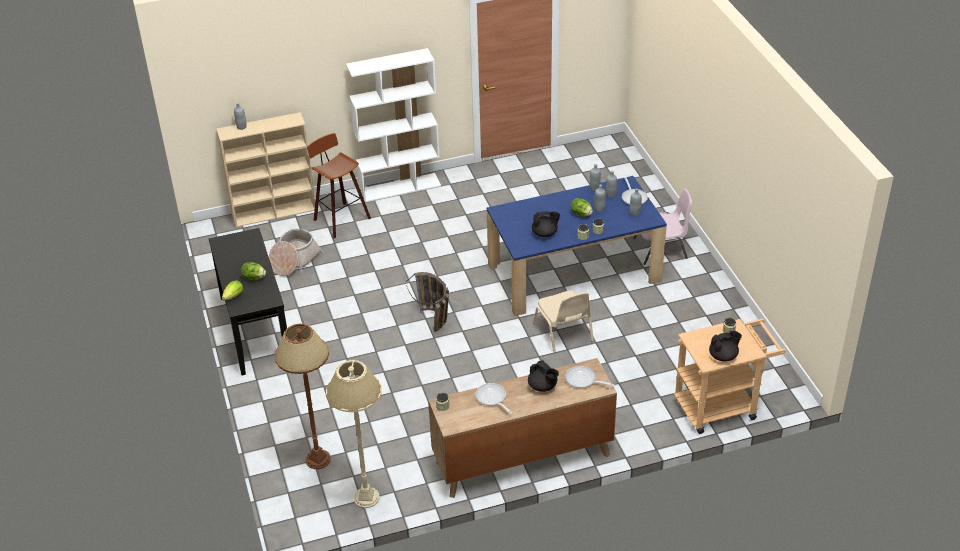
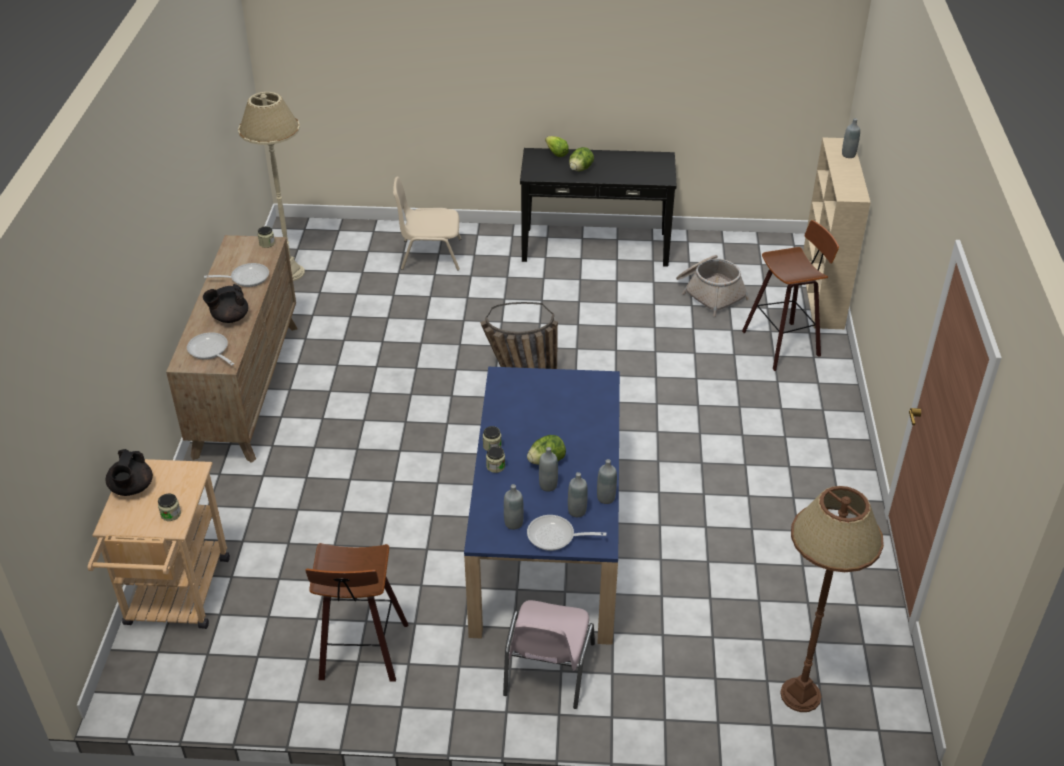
camera: 110 degrees right, 0 degrees up
(318, 459) = (366, 254): brown floor lamp -> brown floor lamp (800, 695)
(400, 187) = (840, 414): white bookcase -> none
(545, 233) = (523, 410): black teapot -> none
(563, 332) = (427, 487): beige chair -> beige chair (430, 254)
(583, 380) = (210, 351): frying pan -> frying pan turned 90 degrees counterclockwise
(700, 315) = (361, 654): none -> stool

